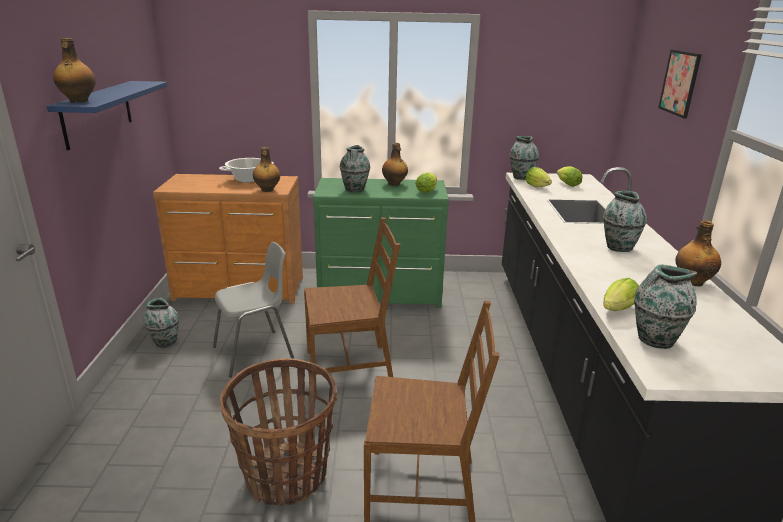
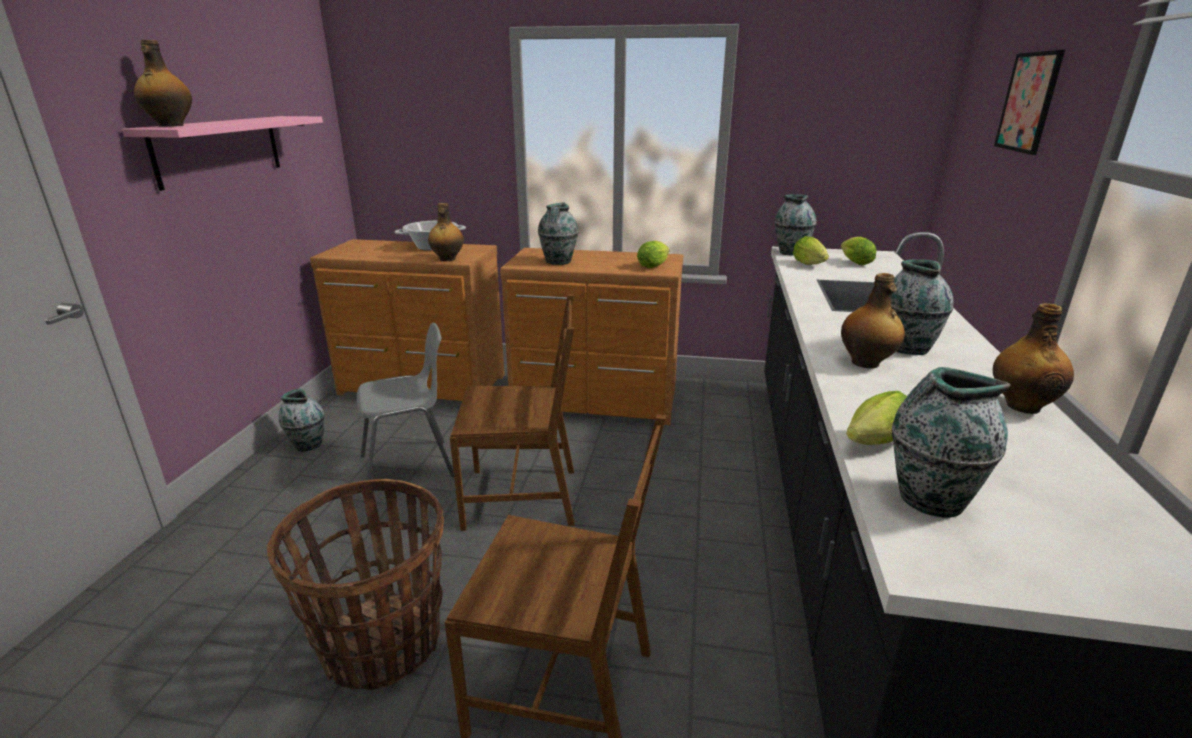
camera: 10 degrees right, 0 degrees up
(98, 113) = (219, 149): blue shelf -> pink shelf
(381, 294) = (595, 402): green dresser -> brown dresser
(394, 184) = (614, 257): bottle -> bottle (866, 363)

